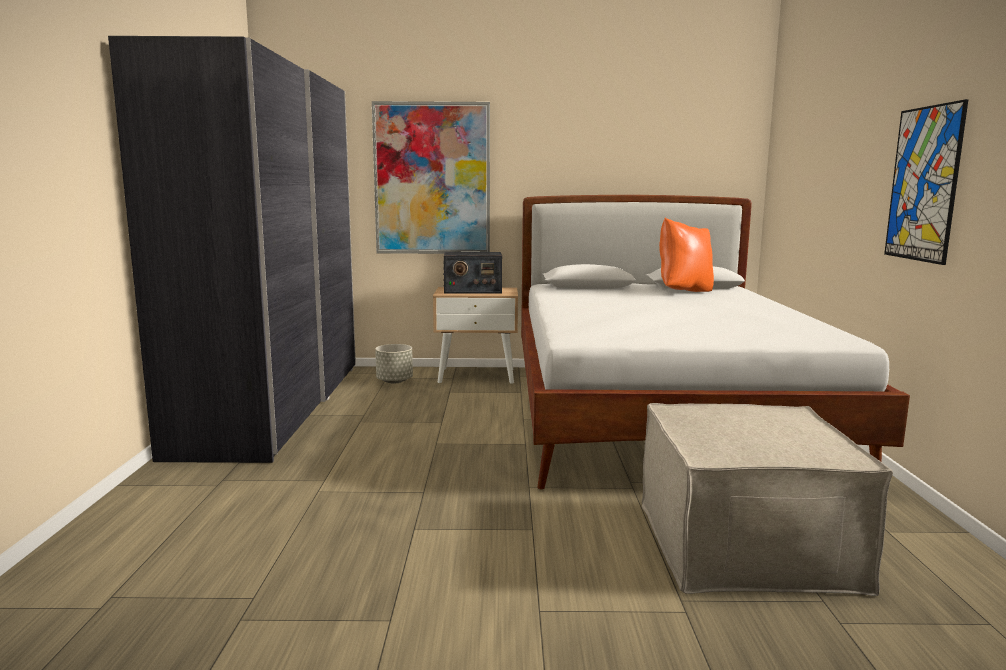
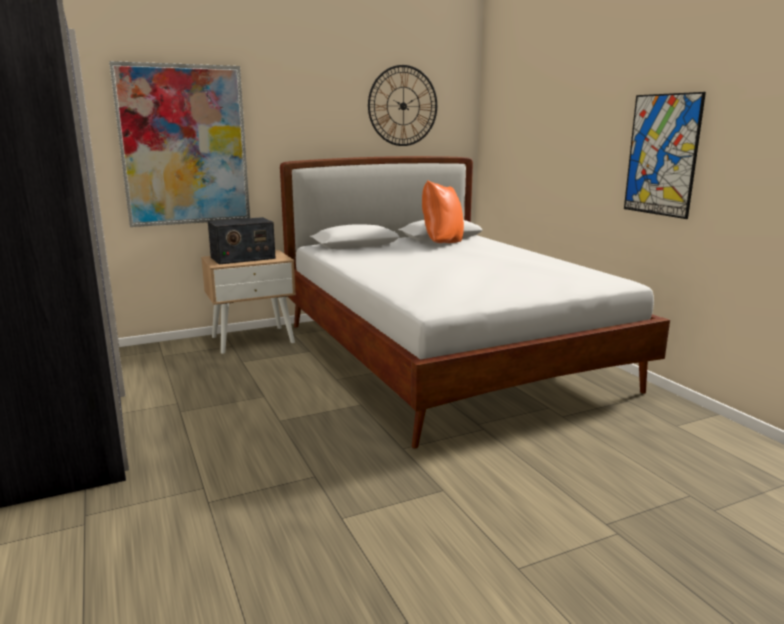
camera: 25 degrees left, 5 degrees up
(394, 381) = (175, 358): grey planter -> none
(668, 140) = (403, 106): none -> wall clock
(746, 546) = (605, 462): beige ottoman -> none

